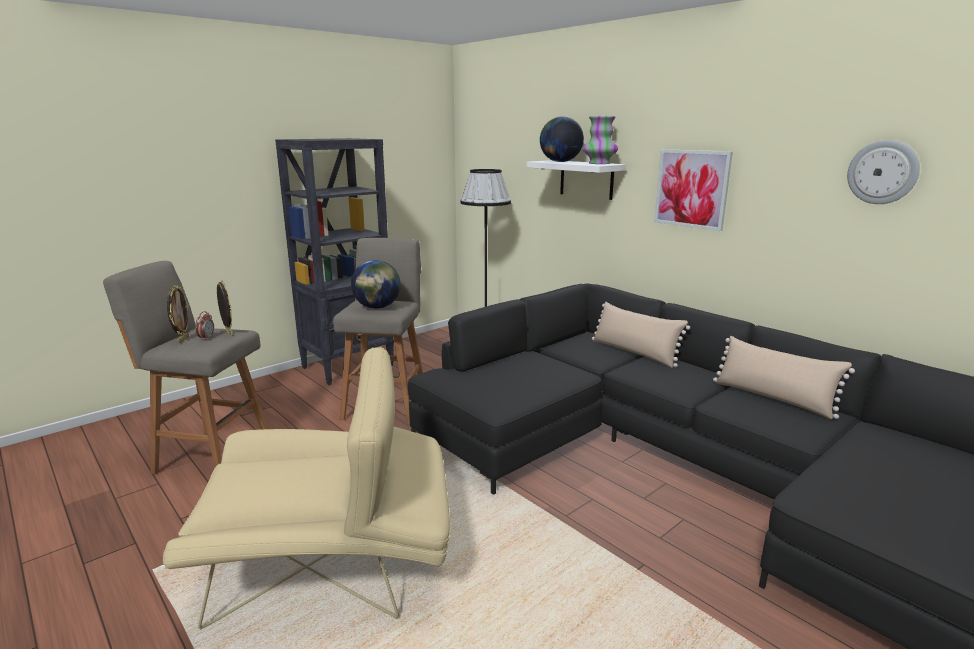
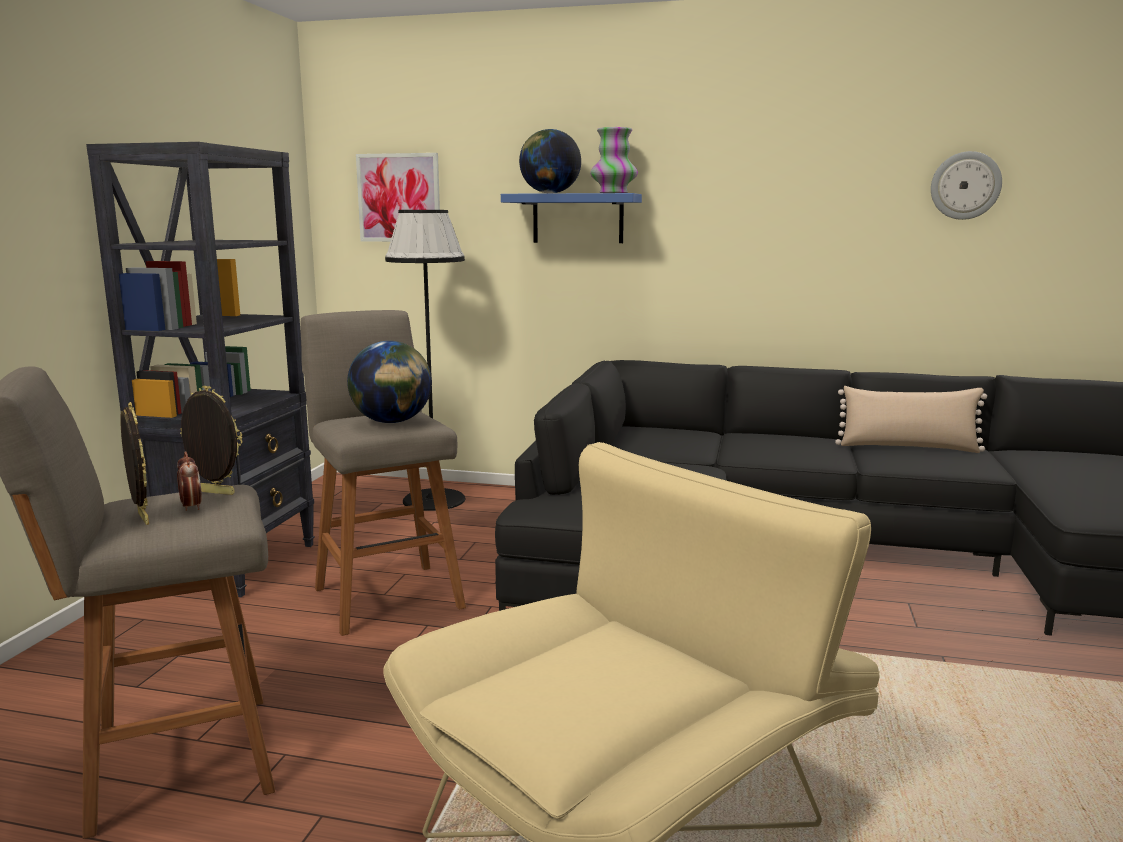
camera: 35 degrees left, 5 degrees down
(586, 179) = (578, 218): white shelf -> blue shelf
(634, 352) = (713, 436): beige pillow -> none
(691, 189) = (742, 219): picture -> picture (399, 198)

